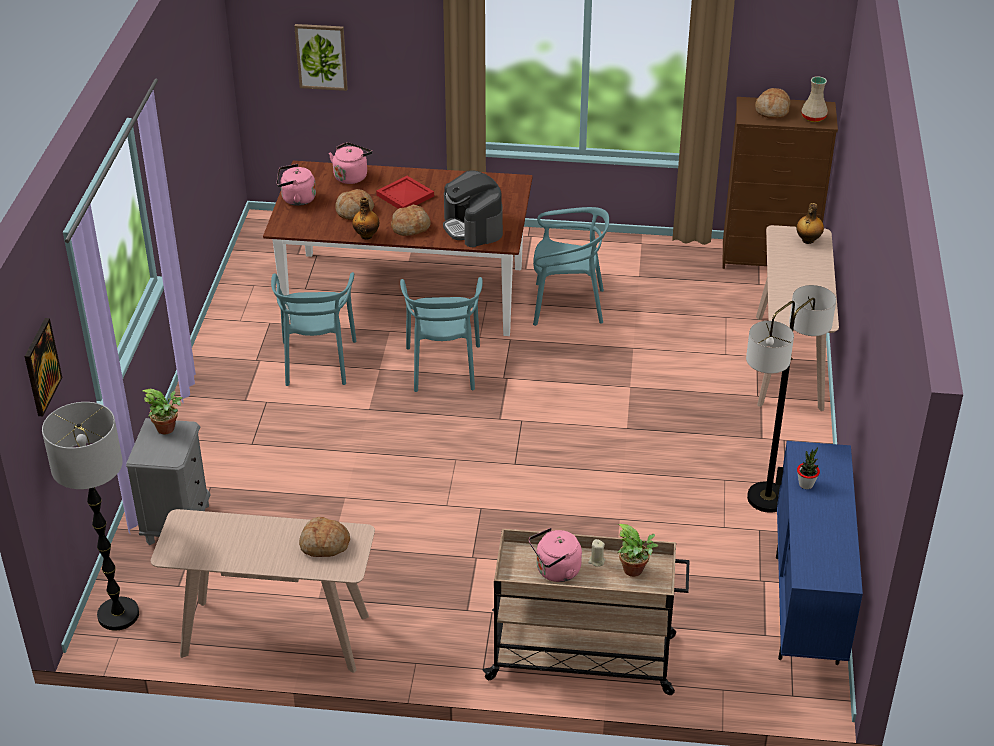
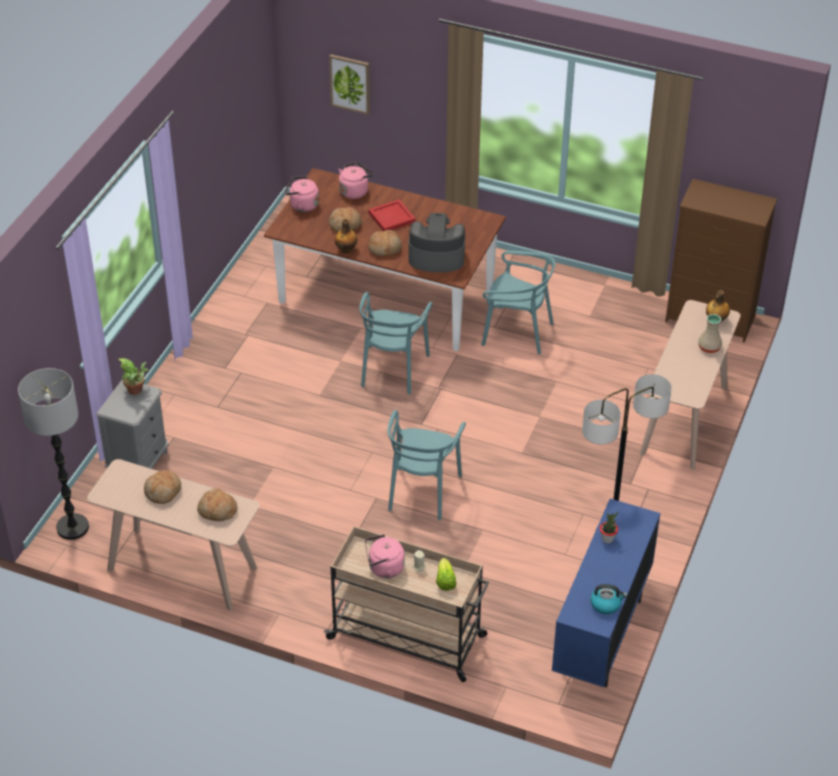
camera: 15 degrees right, 5 degrees up
(41, 367) = (26, 338): picture -> none
(317, 362) = (293, 345): turquoise chair -> turquoise chair (422, 491)
(473, 227) = (436, 257): coffee machine -> coffee machine turned 105 degrees clockwise
(635, 571) = (445, 581): potted plant -> lettuce
(772, 110) = (717, 198): bread -> bread (163, 491)
(813, 118) = (749, 211): beige vase -> beige vase (708, 347)
(840, 556) = (606, 604): none -> kettle

